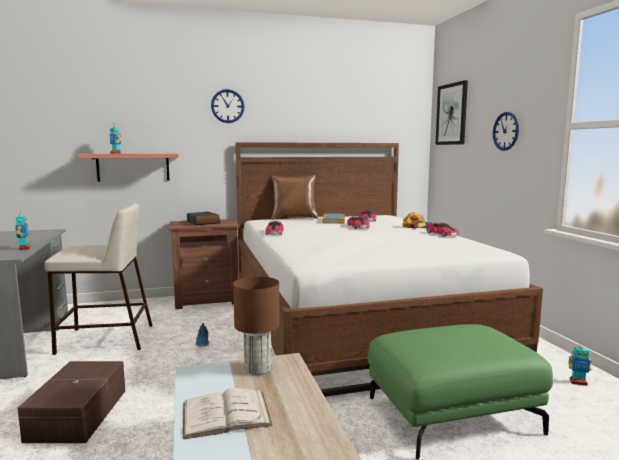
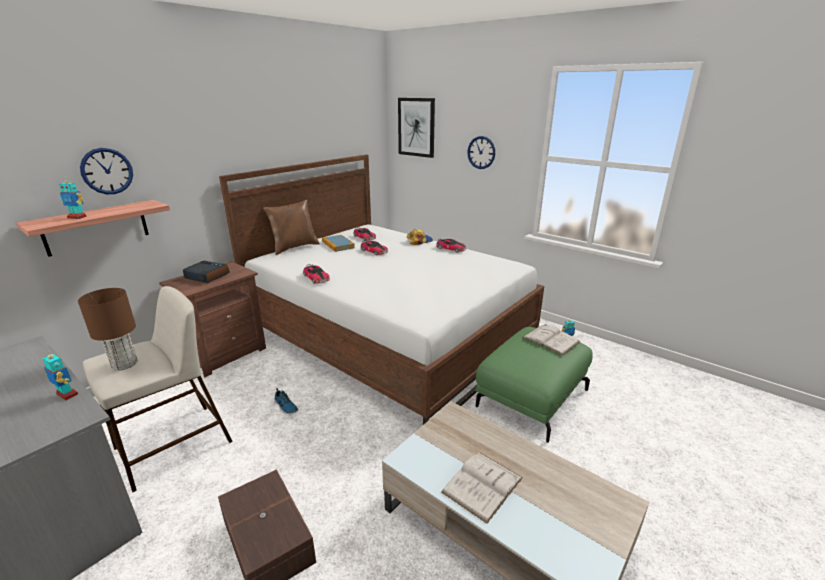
camera: 35 degrees left, 15 degrees up
(227, 106) = (202, 133): wall clock -> wall clock (107, 171)
(258, 368) = (445, 430): brown table lamp -> brown table lamp (124, 363)
(486, 335) = (551, 340): none -> white book

